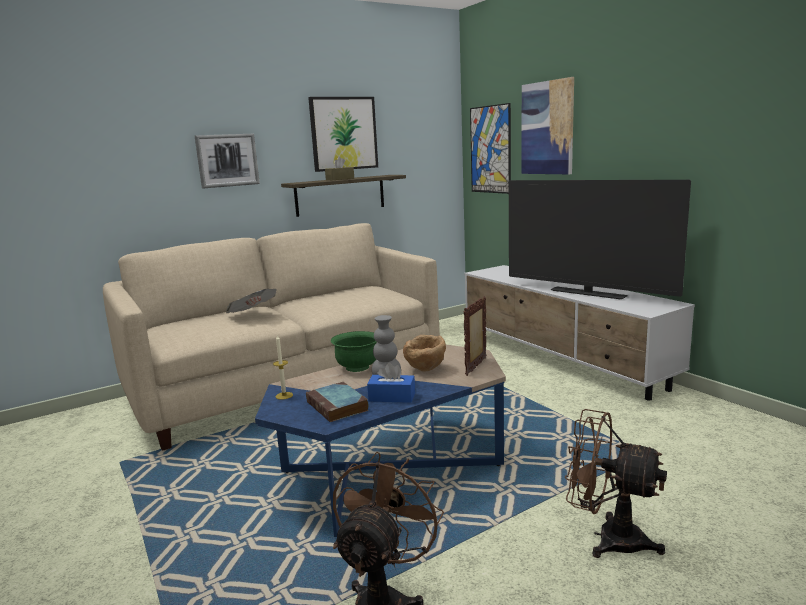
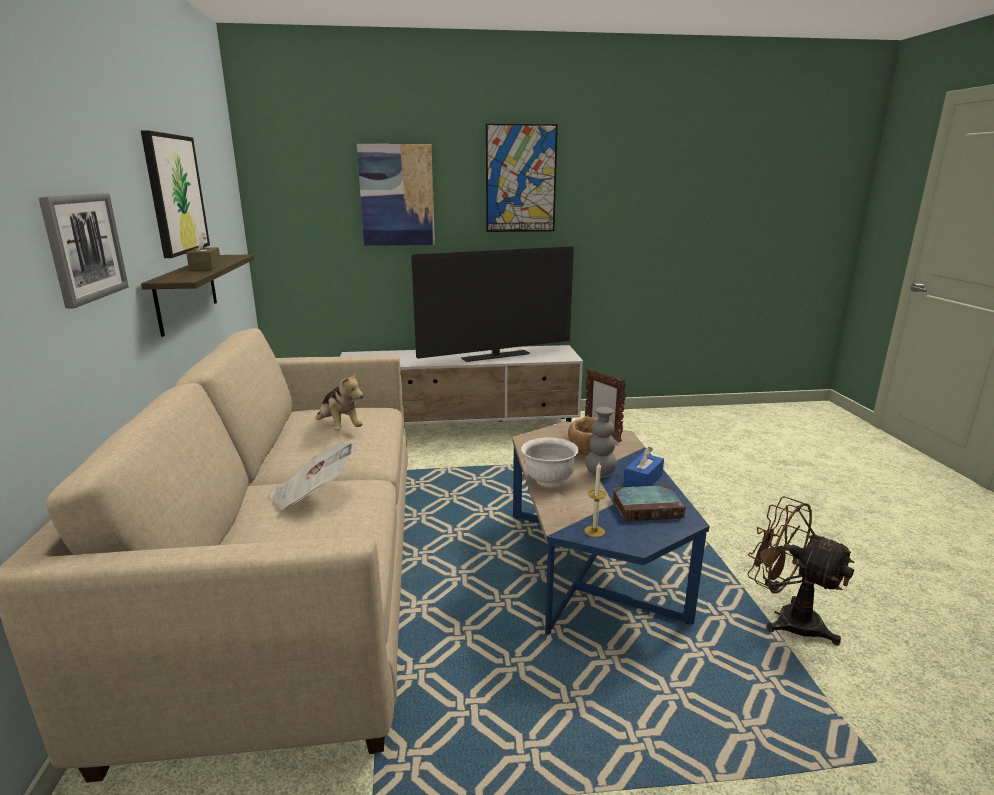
camera: 65 degrees left, 5 degrees up
(353, 297) = (339, 428): none -> plush toy
(357, 367) = (548, 480): green bowl -> white bowl
(490, 149) = (303, 217): picture -> picture (521, 179)
(608, 538) = (737, 507): brown fan -> none

